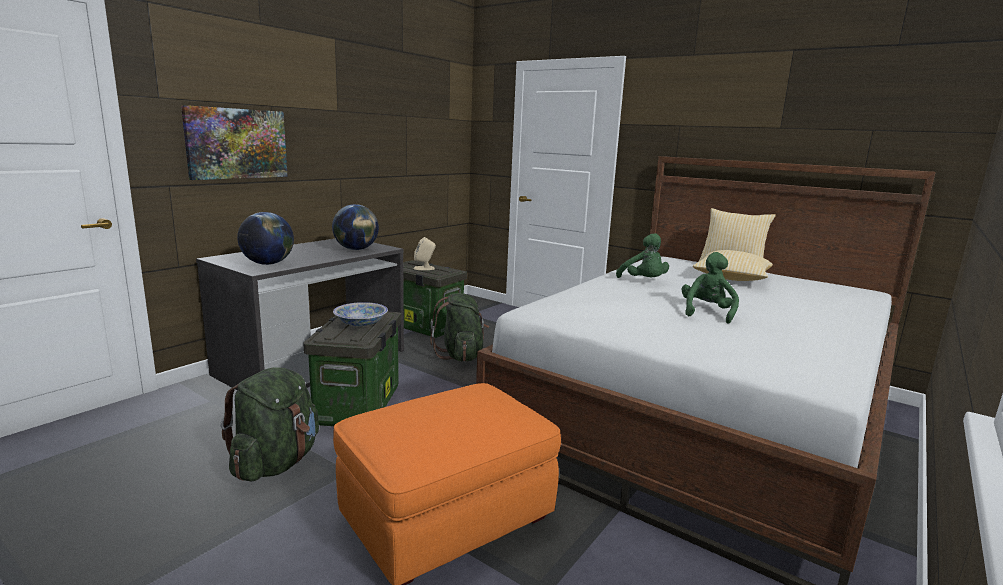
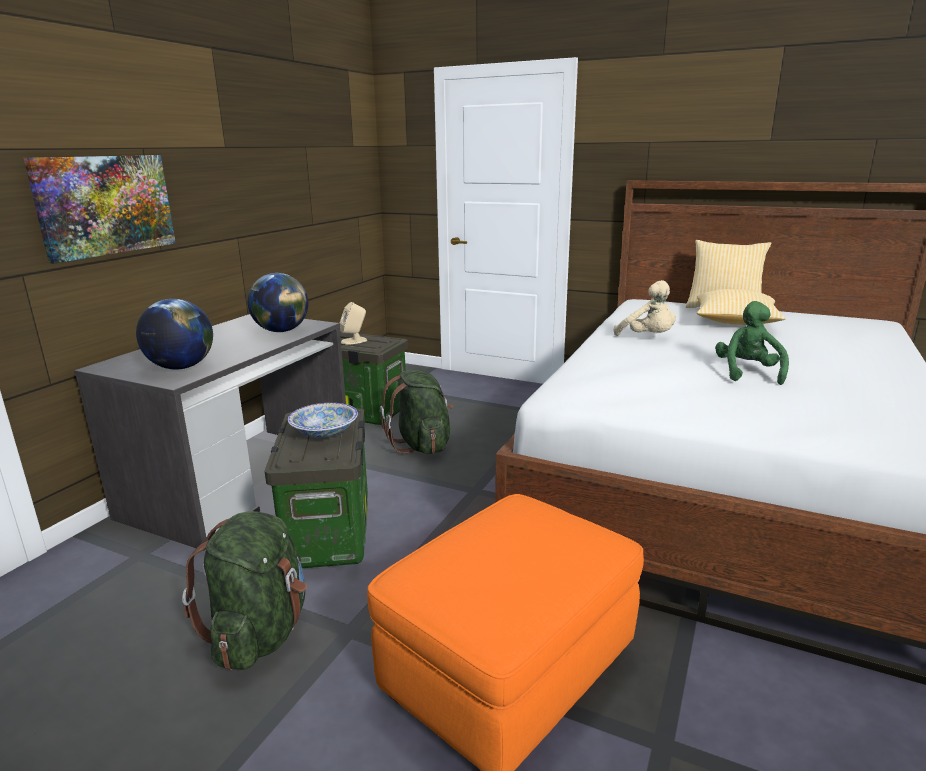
camera: 10 degrees left, 5 degrees up
(643, 281) = (648, 338): green plush toy -> beige plush toy

